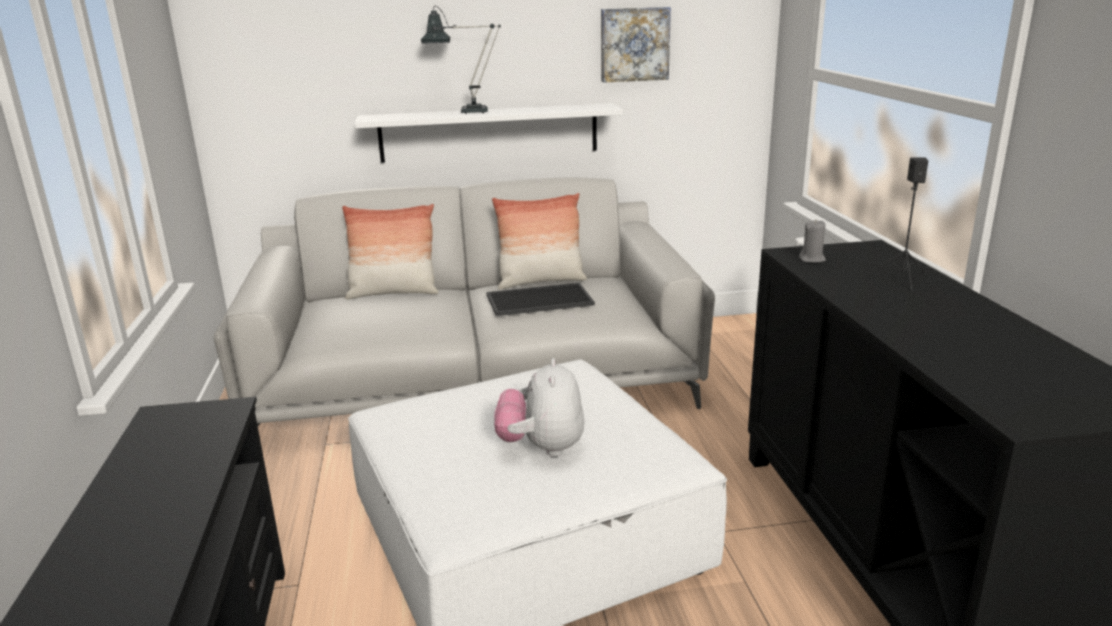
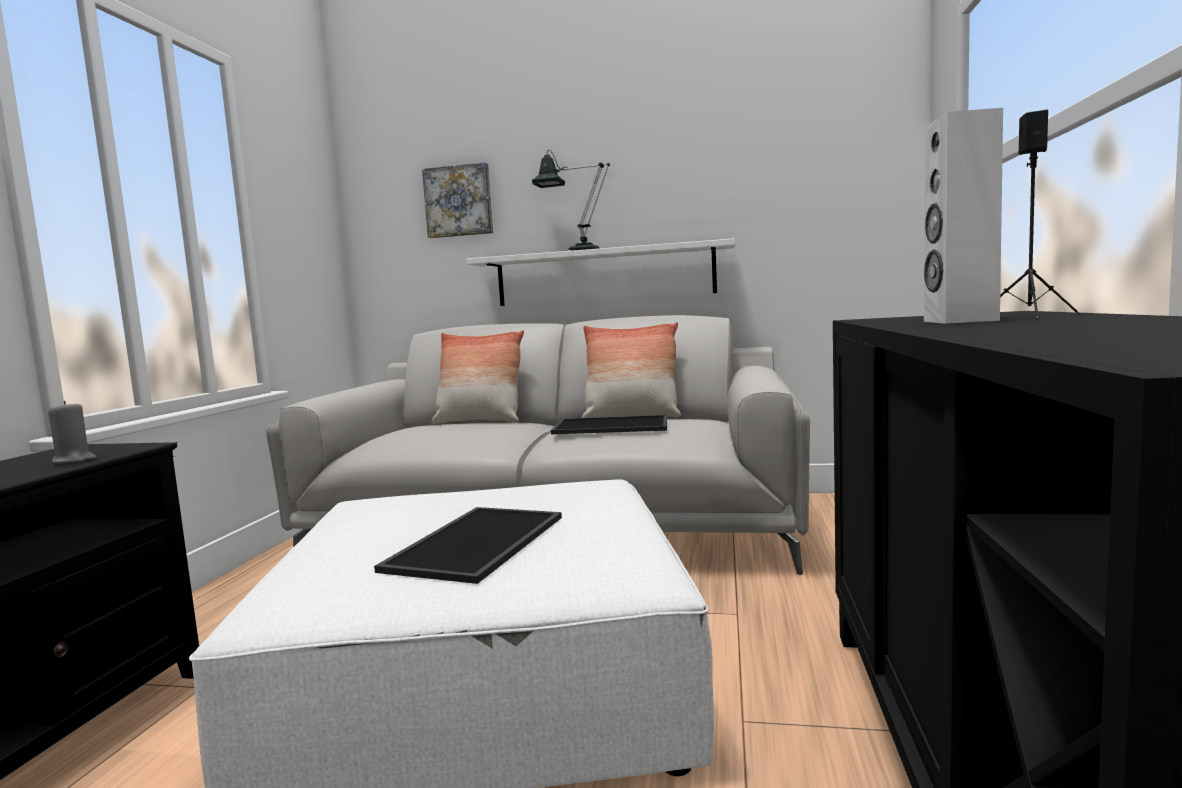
camera: 20 degrees right, 15 degrees down
(542, 448) = (478, 543): plush toy -> tray
(634, 44) = (755, 179): picture -> picture (459, 201)
(812, 259) = (895, 319): grey candle -> grey candle (74, 460)
(866, 285) = (958, 321): none -> white speaker

